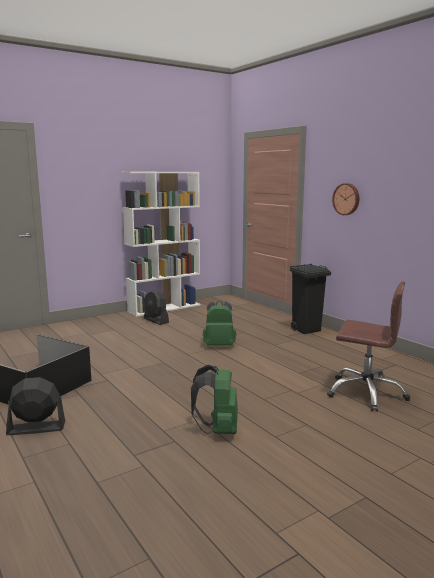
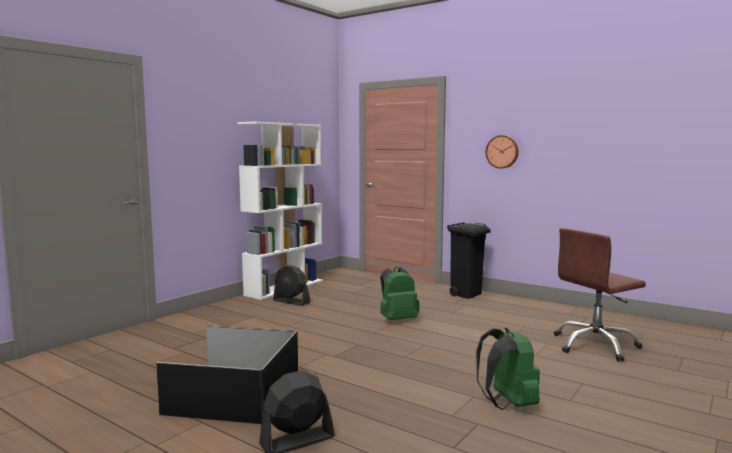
camera: 20 degrees left, 5 degrees down
(366, 392) = (595, 345): brown office chair -> brown office chair turned 150 degrees clockwise

